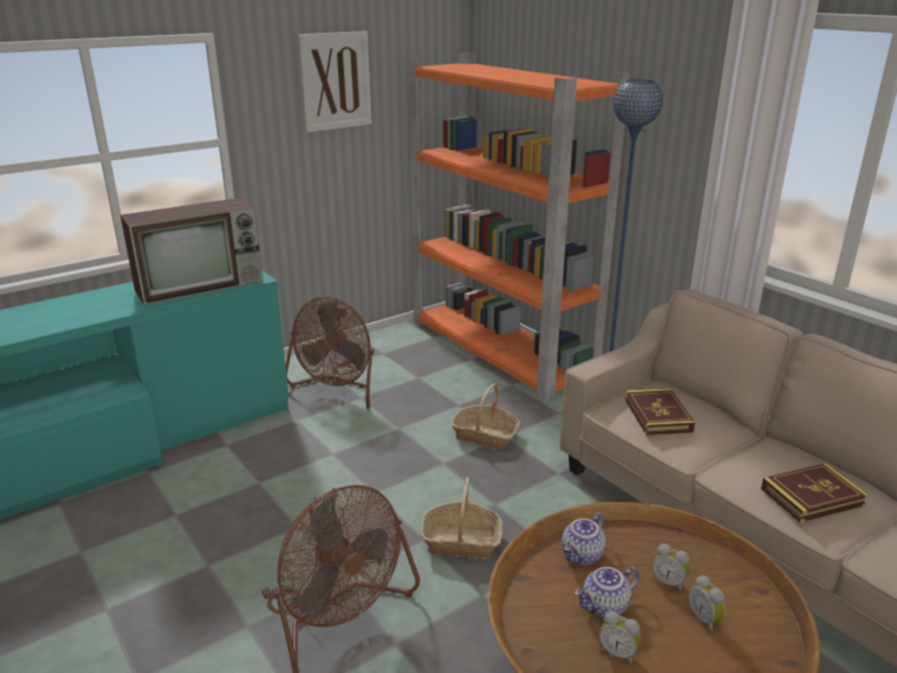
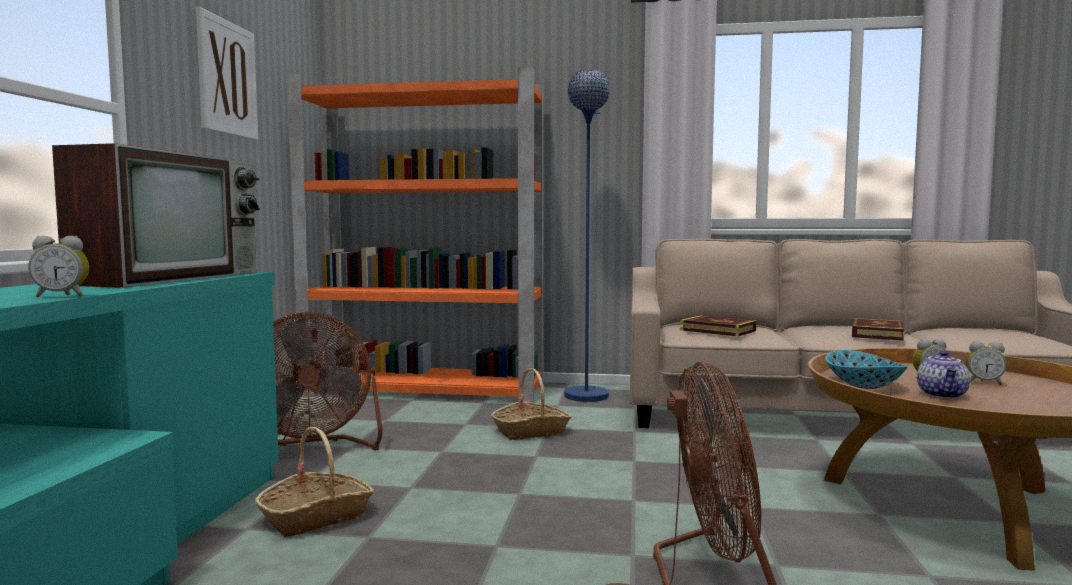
camera: 45 degrees left, 20 degrees down
(461, 541) = (663, 488): basket -> basket (316, 517)
(583, 555) = (864, 385): teapot -> bowl
(618, 652) = (1008, 405): alarm clock -> alarm clock (62, 296)

